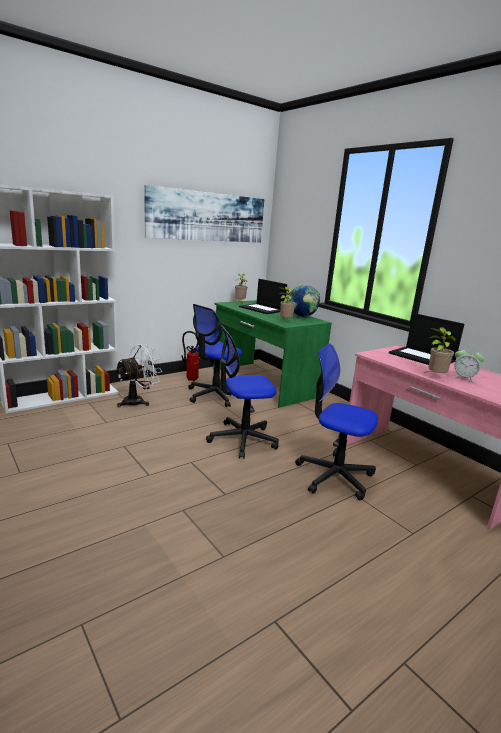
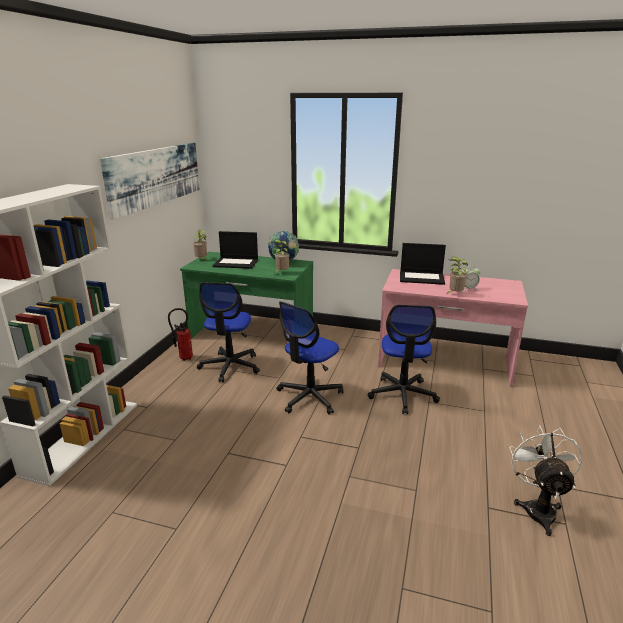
camera: 35 degrees left, 5 degrees up
(137, 401) = (170, 404): white fan -> white fan (538, 508)
(334, 476) = (402, 395): office chair -> office chair turned 75 degrees counterclockwise

